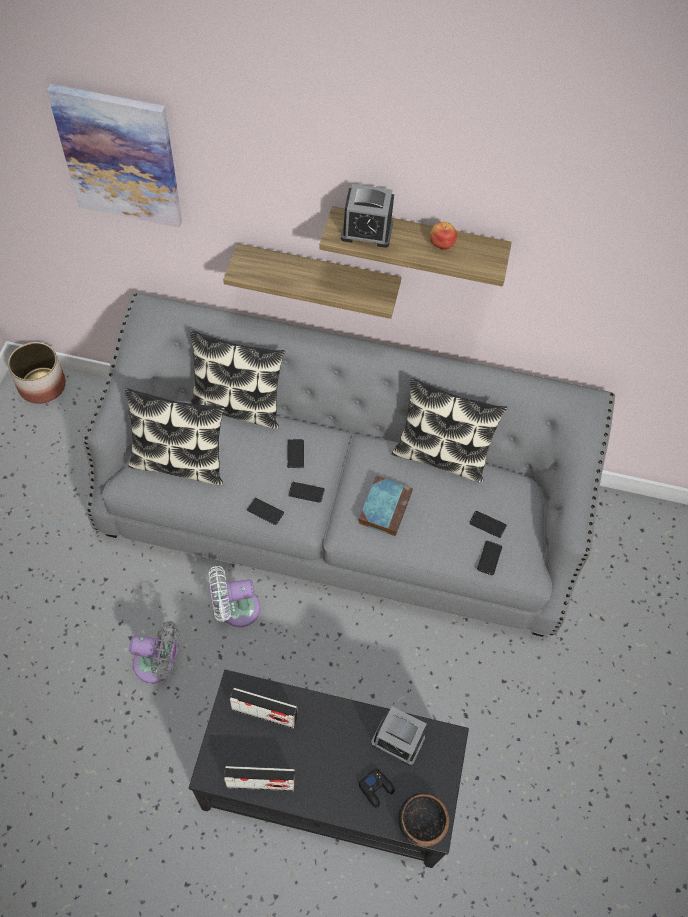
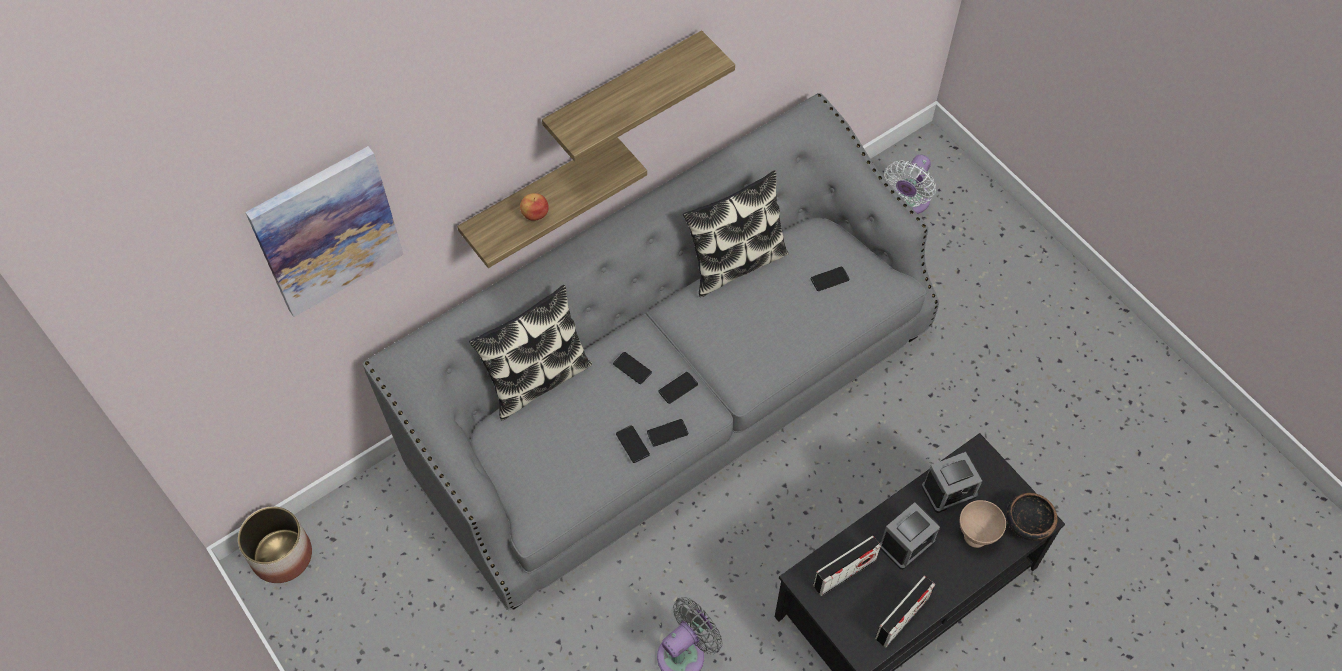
camera: 45 degrees left, 0 degrees up
(179, 462) = (553, 466): pillow -> none
(235, 609) = (687, 551): white fan -> white fan (908, 201)
(366, 231) = (595, 115): alarm clock -> alarm clock (906, 543)
(376, 788) = (975, 535): black game controller -> beige bowl
(385, 506) = (746, 339): book -> none
(442, 243) = (658, 75): apple -> apple (535, 213)
(489, 558) = (859, 302): phone -> phone (632, 444)

